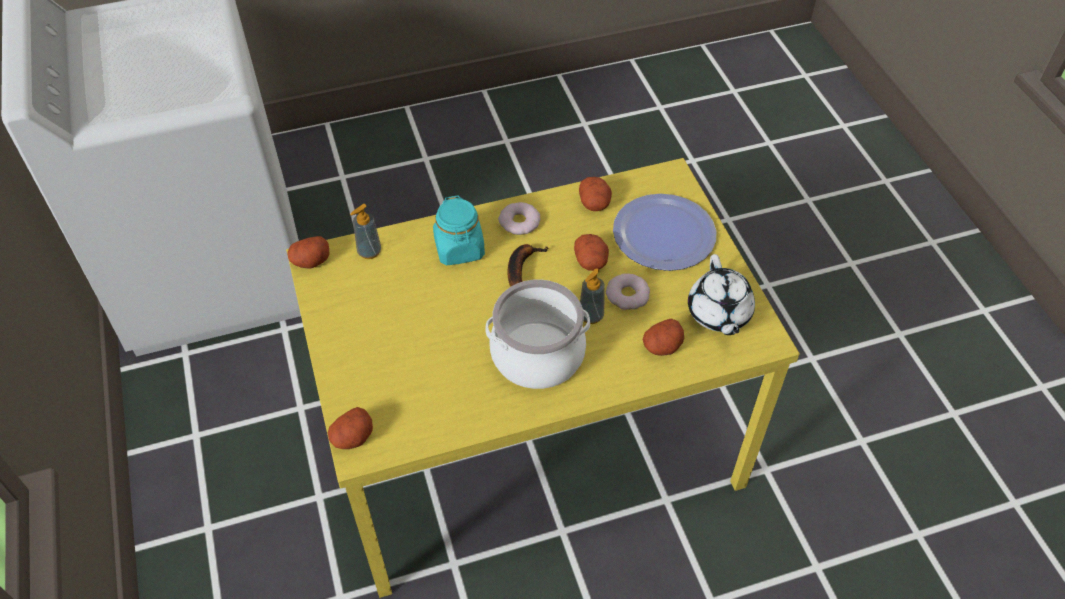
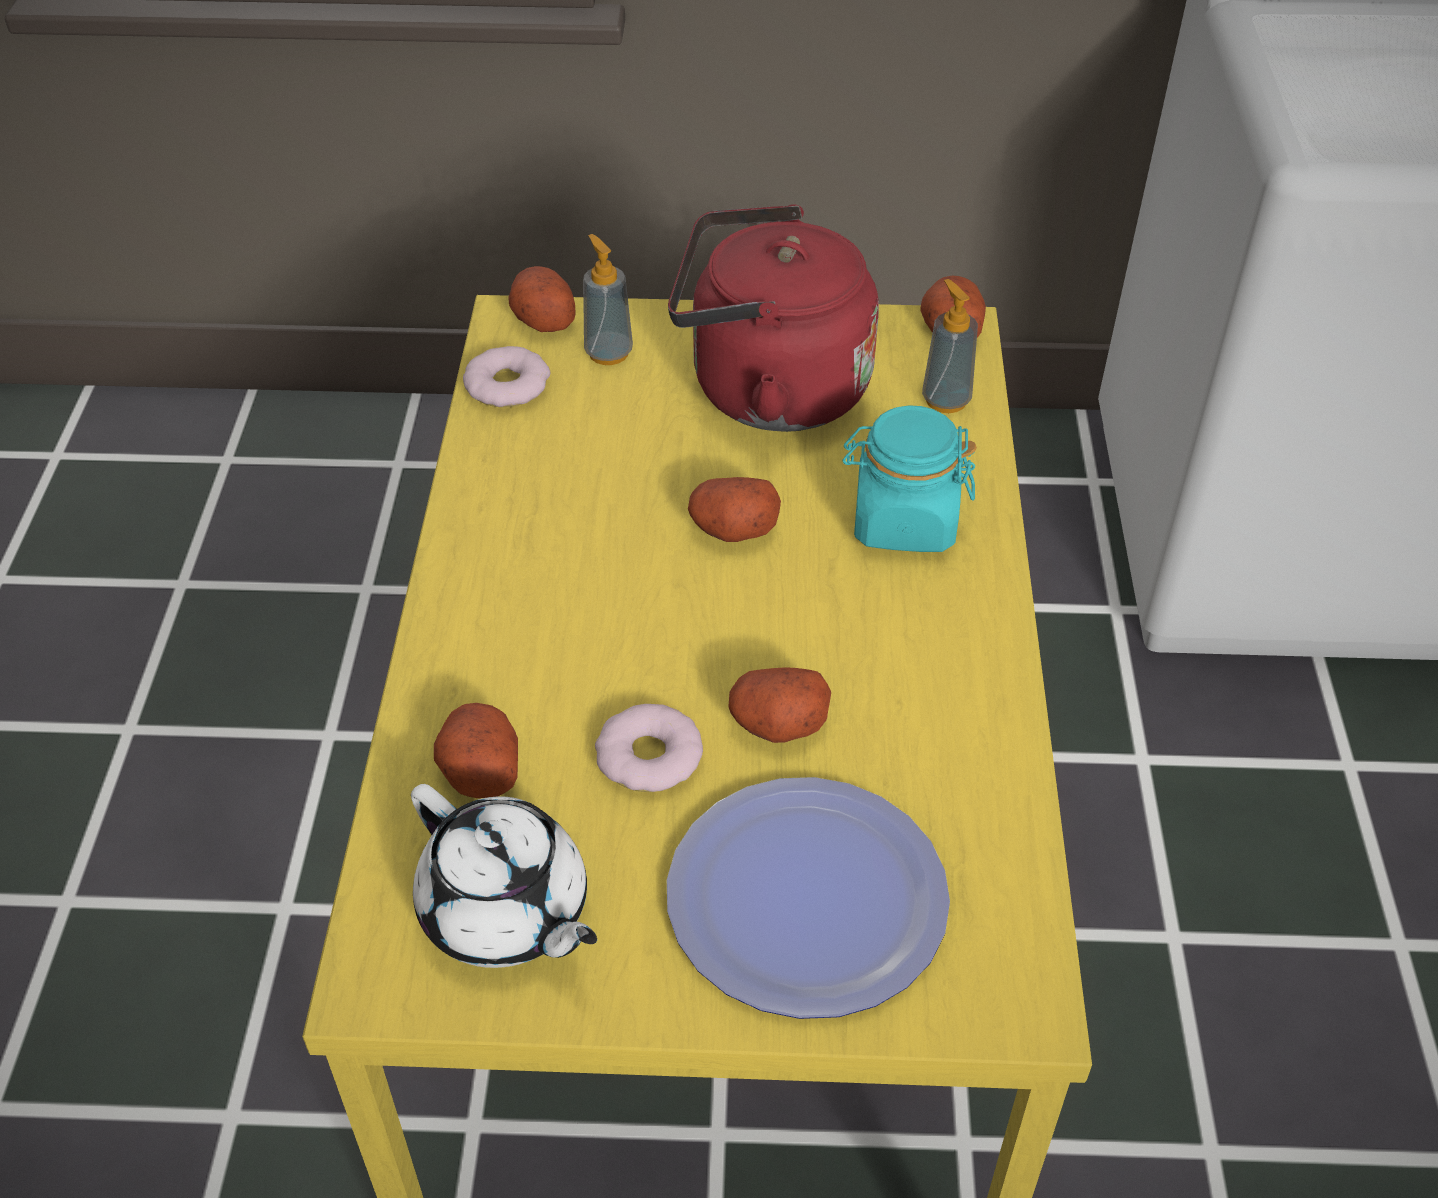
camera: 110 degrees right, 5 degrees down
(383, 319) = (768, 389): none -> red kettle
(519, 222) = (948, 633): donut -> donut (507, 385)
(521, 268) = (809, 601): banana -> none
(537, 354) = (576, 567): cooking pot -> none
(591, 316) = (625, 675): soap dispenser -> soap dispenser (608, 353)
(595, 203) = (964, 790): potato -> potato (732, 528)
(719, 313) = (506, 912): white teapot -> white teapot turned 150 degrees counterclockwise

